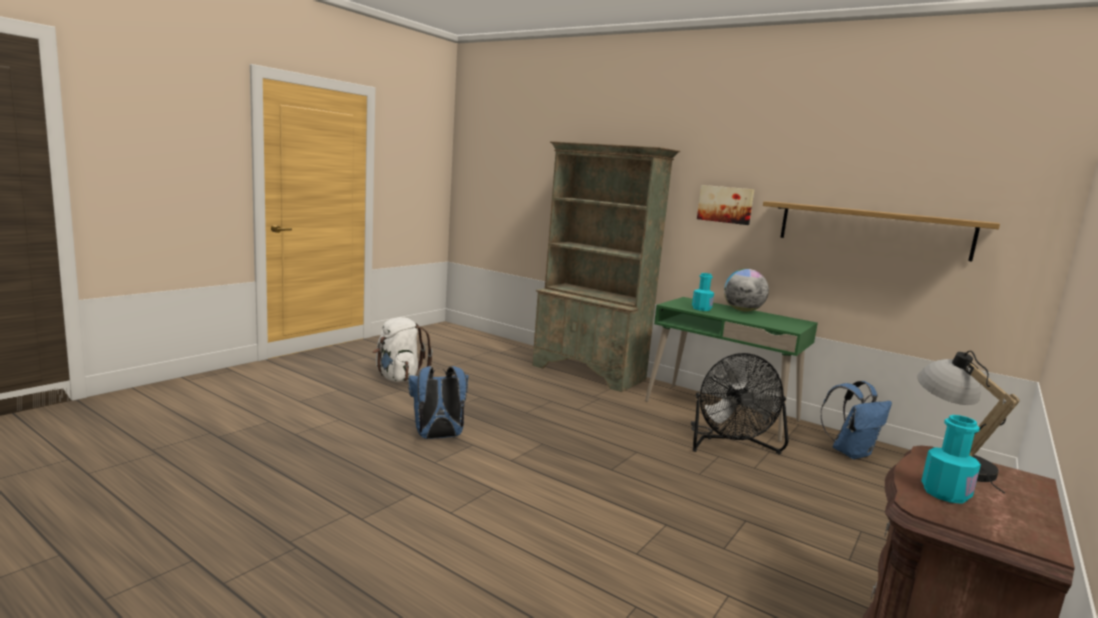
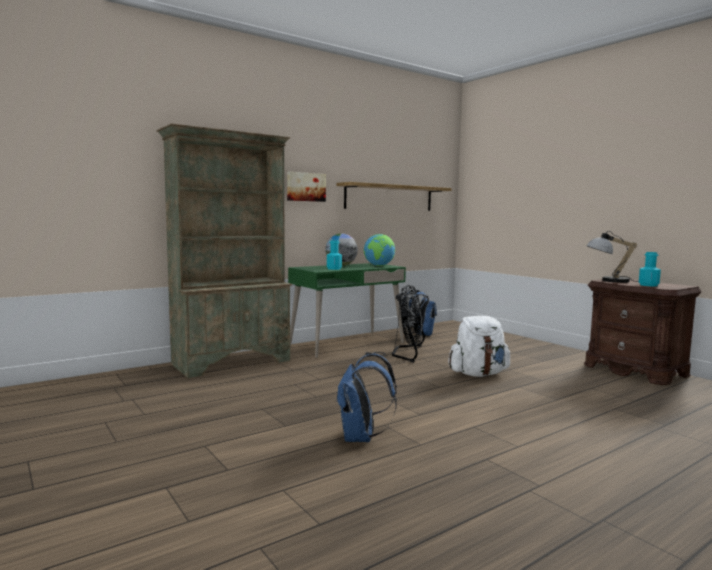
camera: 70 degrees left, 5 degrees down
(398, 378) = (158, 444): white backpack -> white backpack (478, 374)
(779, 323) = (379, 266): none -> globe

